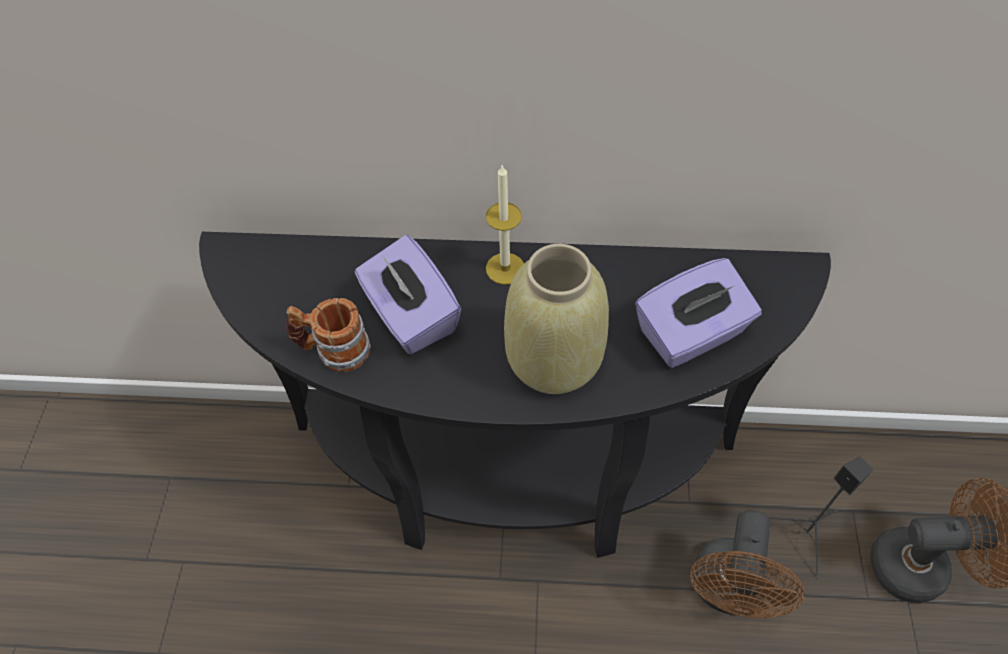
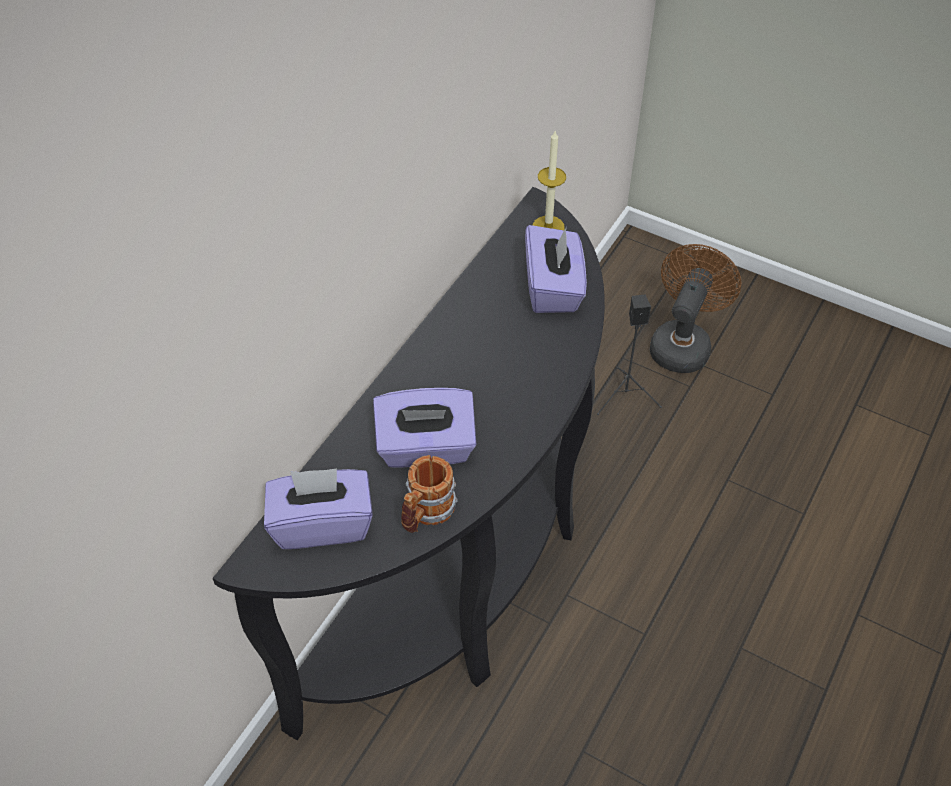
camera: 65 degrees left, 5 degrees down
(287, 277) = (322, 523): none -> purple tissue box
(505, 268) = (420, 368): candle -> candle (548, 227)
(552, 361) = (527, 375): beige vase -> none
(728, 591) = (643, 467): brown fan -> none

